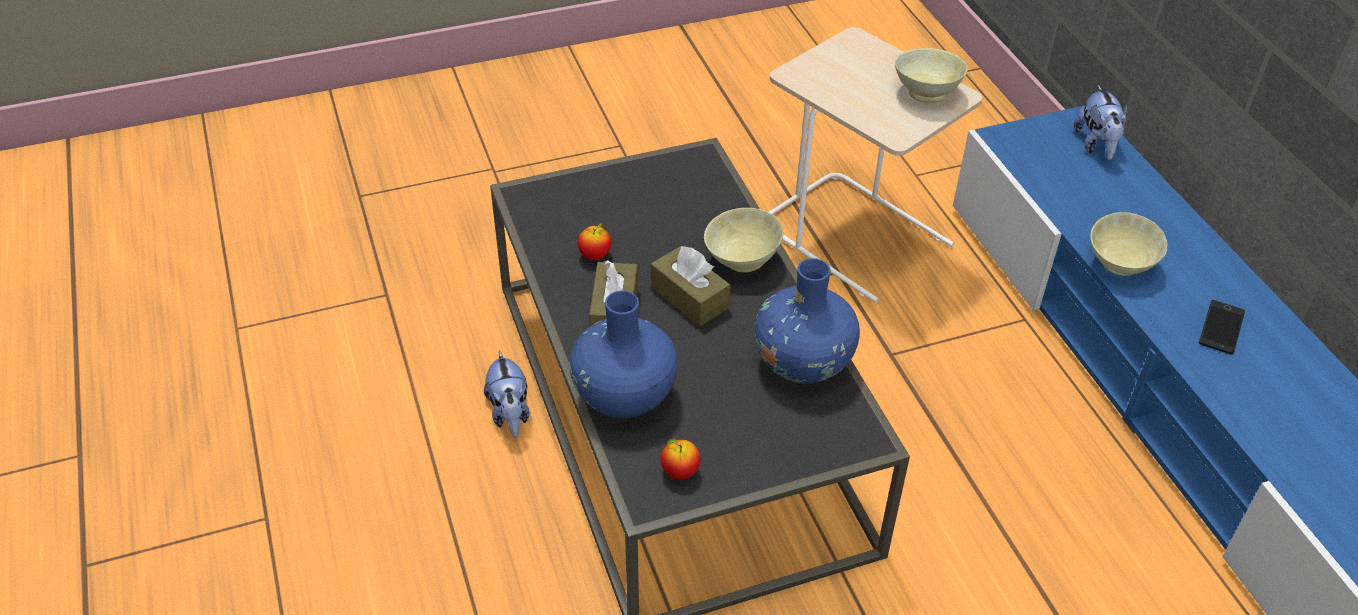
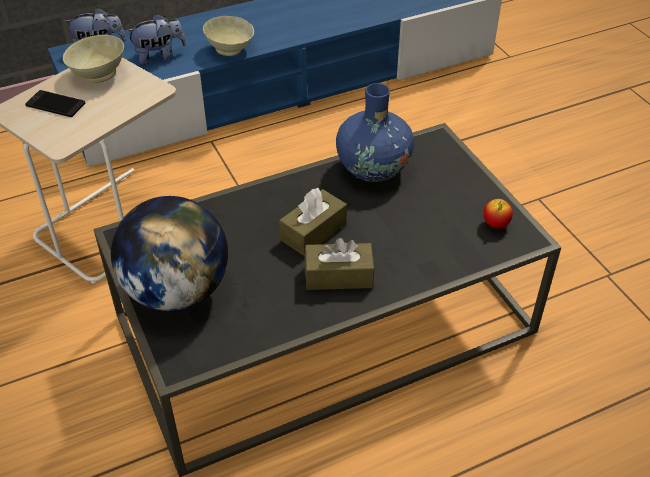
camera: 95 degrees left, 0 degrees up
(510, 414) = (343, 443): plush toy -> plush toy (159, 56)
(595, 255) = (267, 297): apple -> none
(616, 193) = (177, 291): none -> globe
(624, 395) = (431, 261): blue vase -> none
(741, 260) = (264, 204): beige bowl -> none
(1221, 328) = (284, 20): phone -> phone (55, 104)

